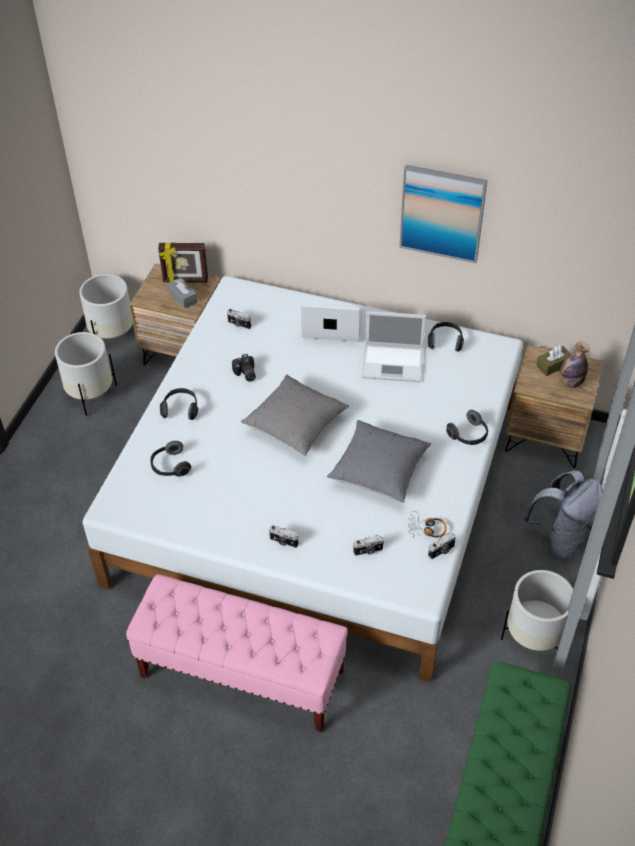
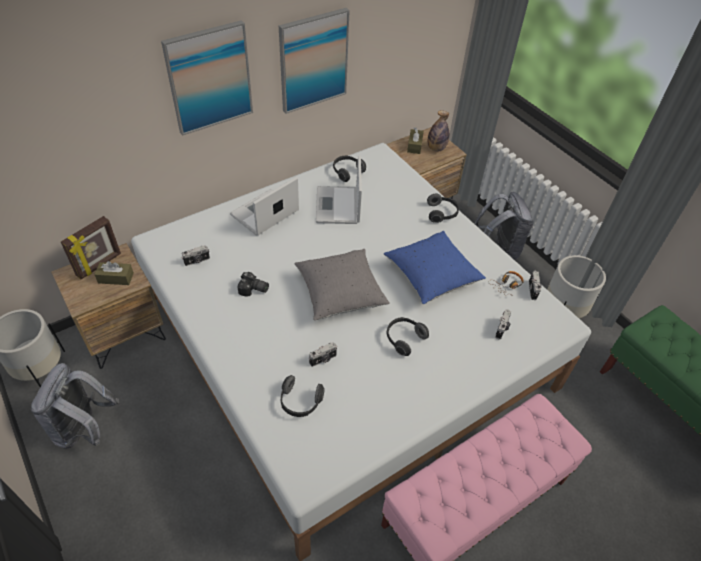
camera: 55 degrees left, 0 degrees up
(91, 395) = (84, 429): white planter -> grey backpack
(180, 409) = (244, 354): headphones -> headphones (404, 339)
(183, 297) = (116, 278): grey tissue box -> brown tissue box
(283, 542) = (452, 374): camera -> camera (323, 359)
(327, 178) = (209, 78): none -> picture
(379, 471) = (431, 276): grey pillow -> blue pillow
(394, 363) = (338, 206): laptop -> laptop turned 135 degrees clockwise

